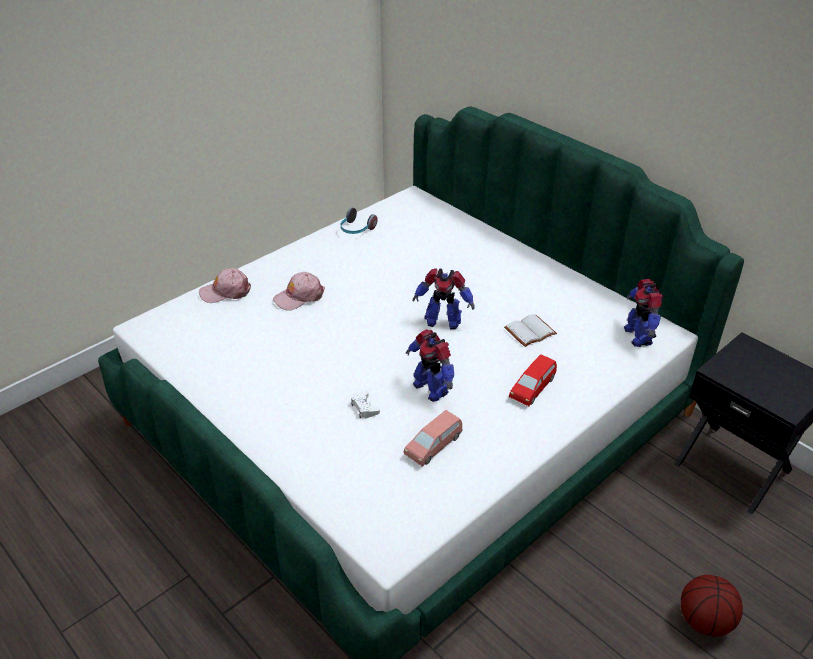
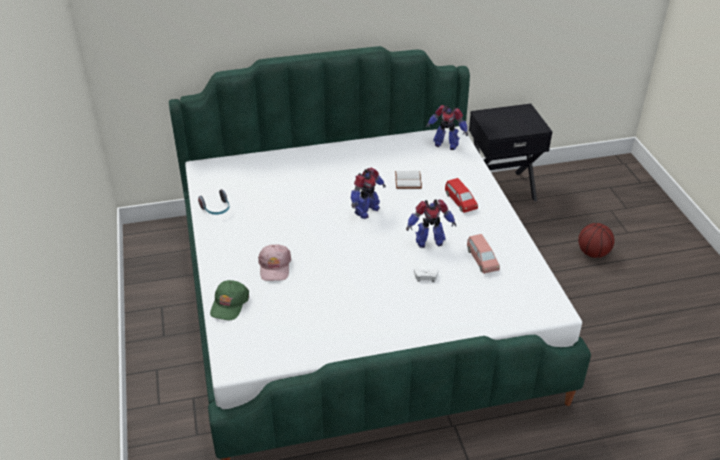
camera: 60 degrees left, 0 degrees up
(226, 291) = (229, 304): pink cap -> green cap

